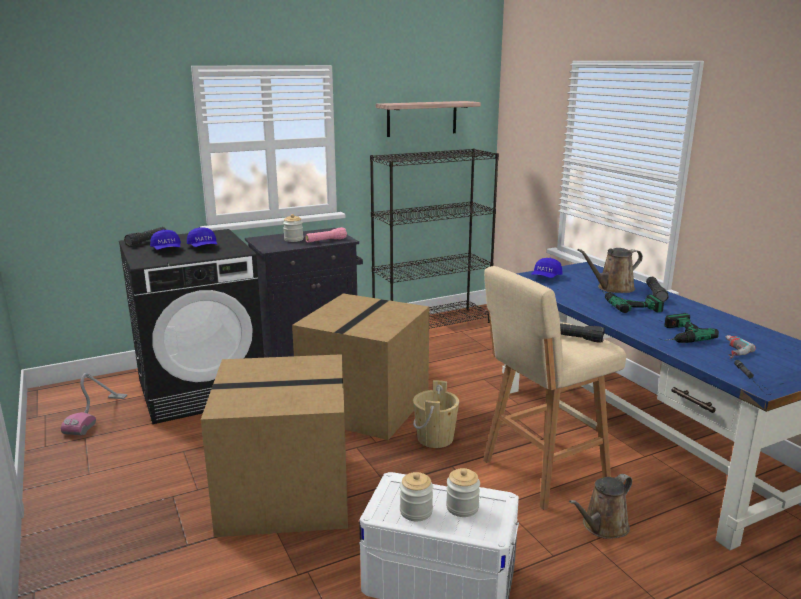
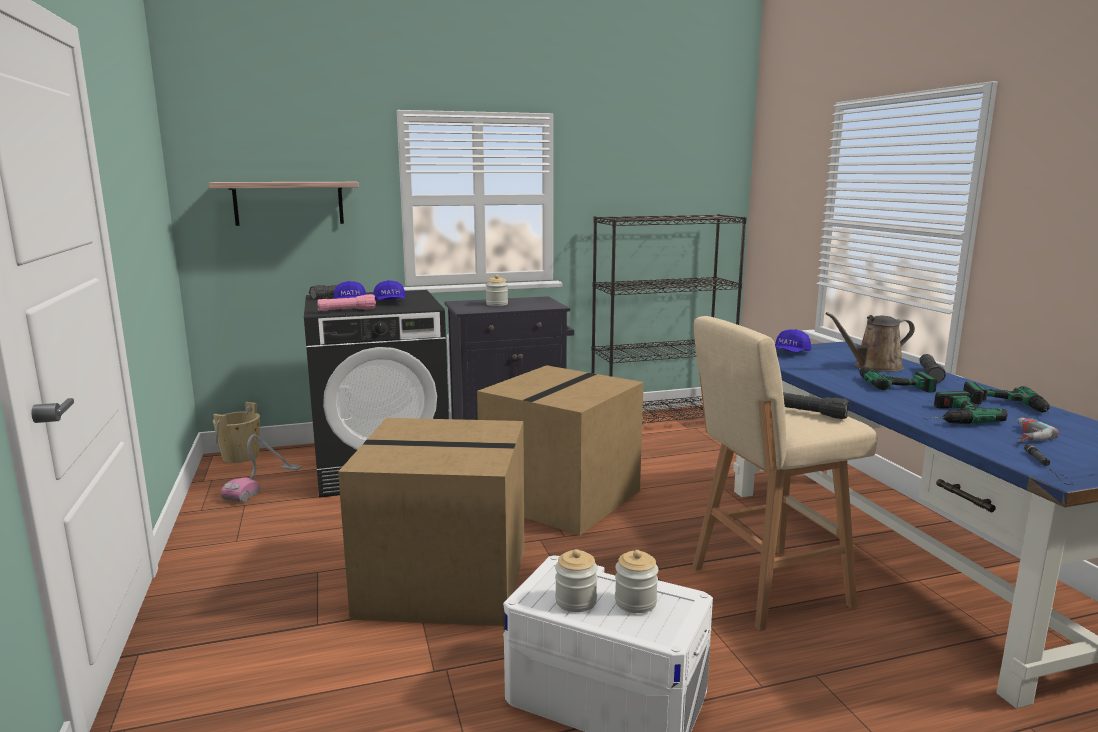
camera: 10 degrees right, 5 degrees down
(326, 241) = (532, 306): pink flashlight -> pink flashlight (347, 310)
(422, 118) = (657, 177): shelf -> shelf (289, 203)
(435, 438) = (637, 538): beige bucket -> beige bucket (241, 456)
(602, 527) = (836, 659): brown watering can -> none
(716, 323) = (1008, 407): none -> power drill

